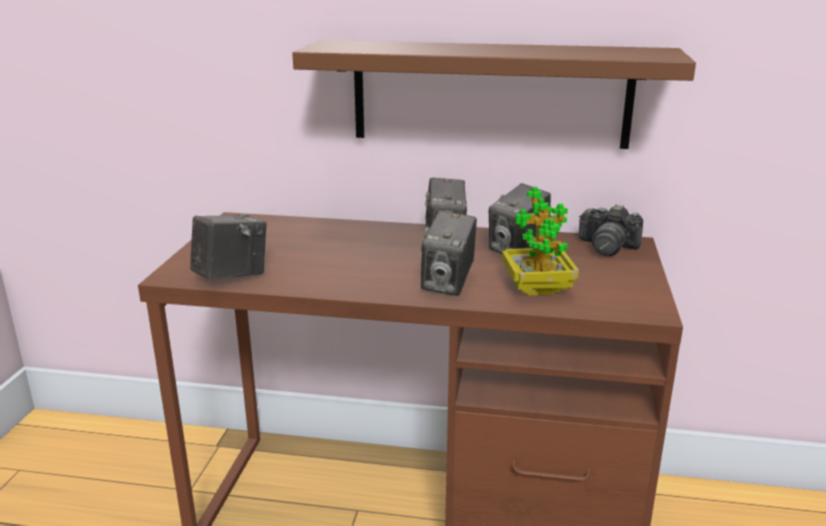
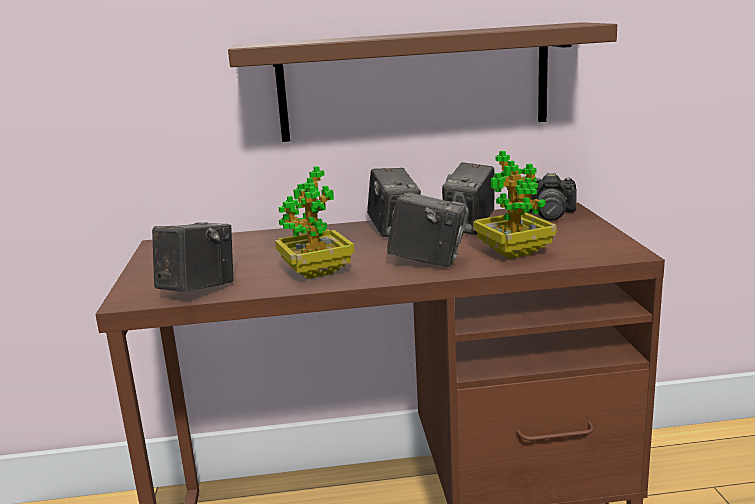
camera: 15 degrees left, 5 degrees down
(341, 276) = (316, 272): none -> potted plant
(448, 284) = (427, 262): camera -> camera turned 75 degrees counterclockwise

